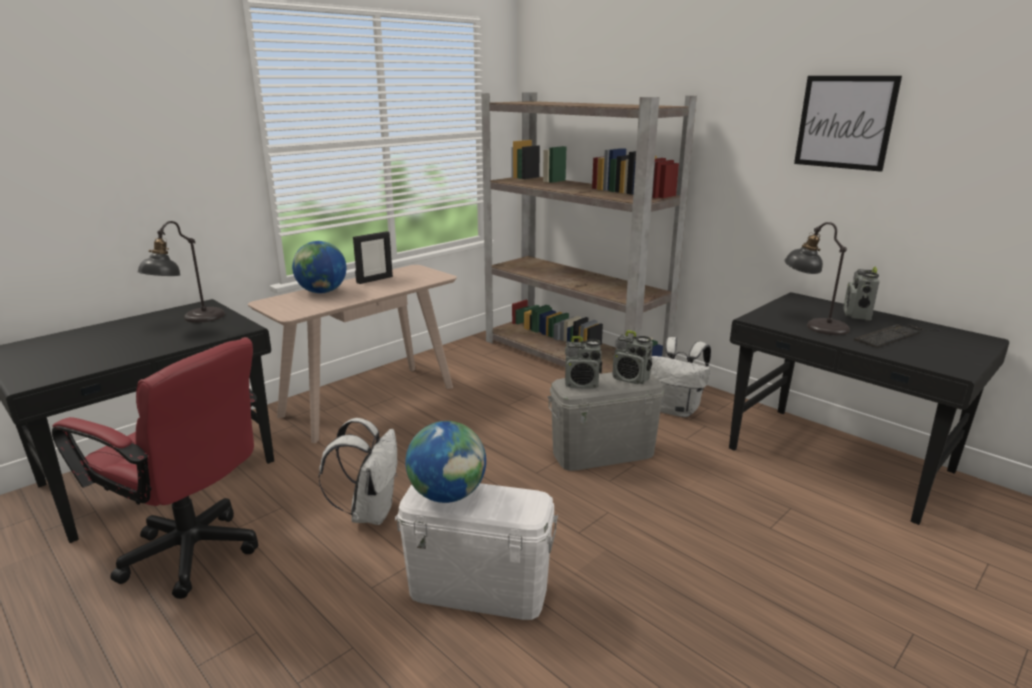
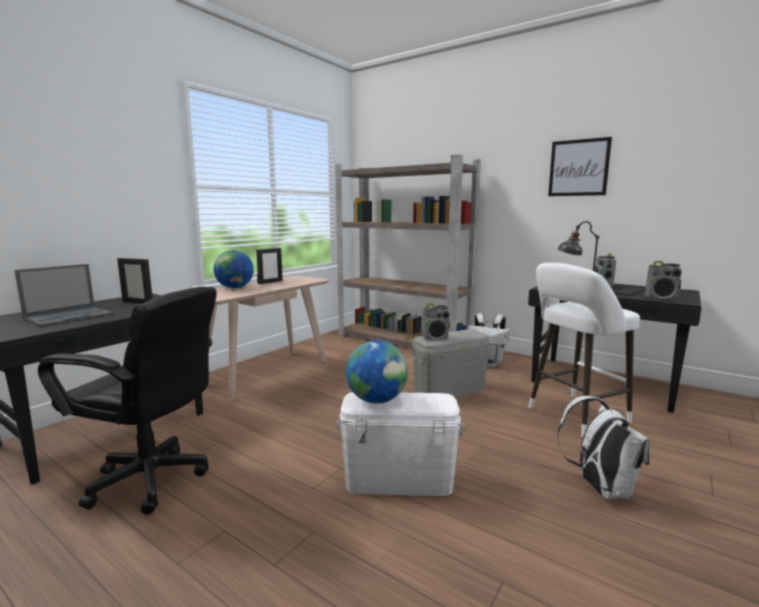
camera: 10 degrees left, 10 degrees down
(103, 347) = (70, 316): none -> laptop
(190, 321) = (138, 302): grey table lamp -> picture frame
(197, 555) = (155, 481): red office chair -> black office chair
(370, 512) = (293, 439): white backpack -> white backpack (600, 488)
(631, 379) = (466, 334): radio -> radio (661, 298)
(761, 514) = (573, 415): none -> white stool

